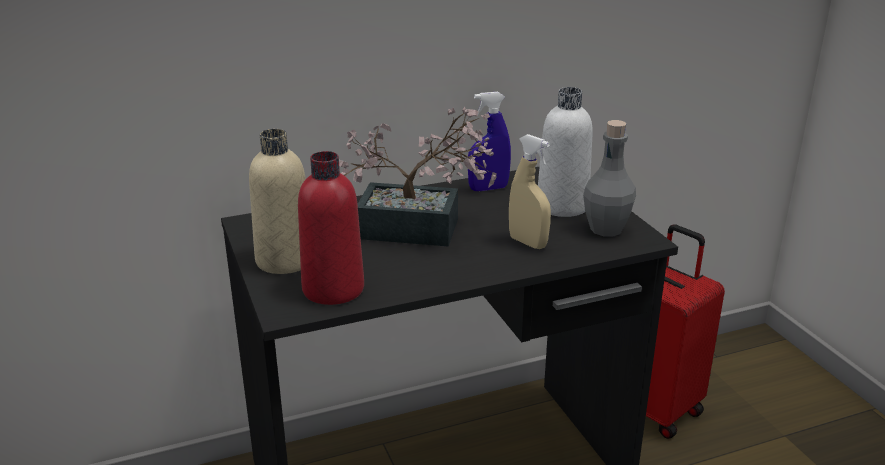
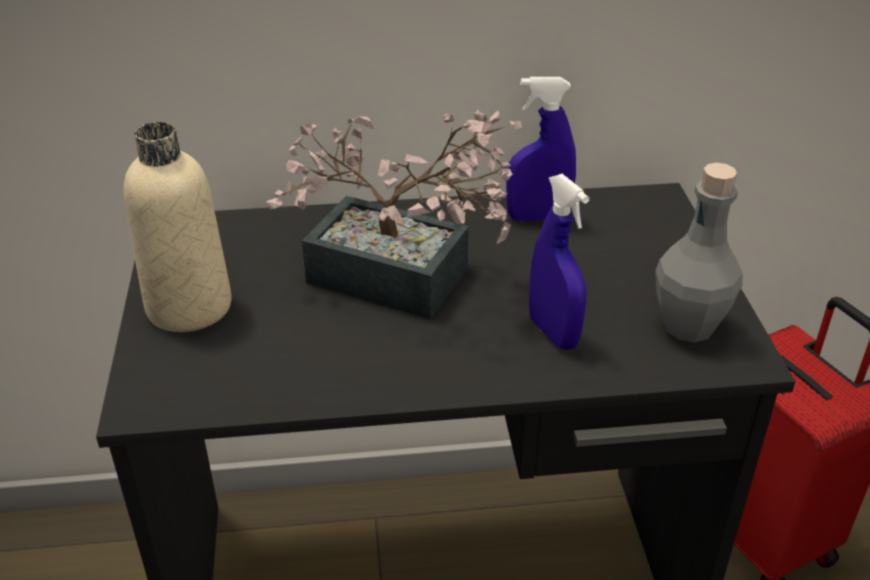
camera: 15 degrees right, 10 degrees up
(333, 289) = (228, 373): red bottle -> none
(528, 242) = (553, 332): beige spray bottle -> blue spray bottle
(562, 206) = (636, 269): white bottle -> none

